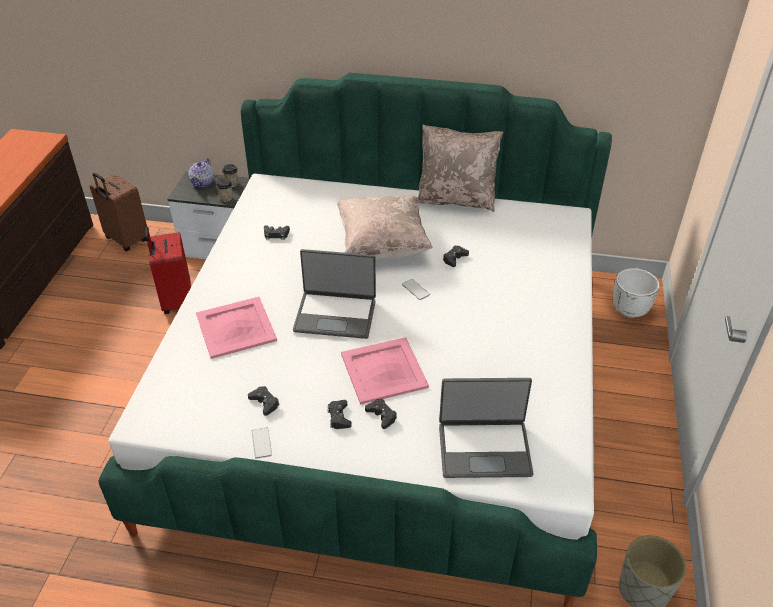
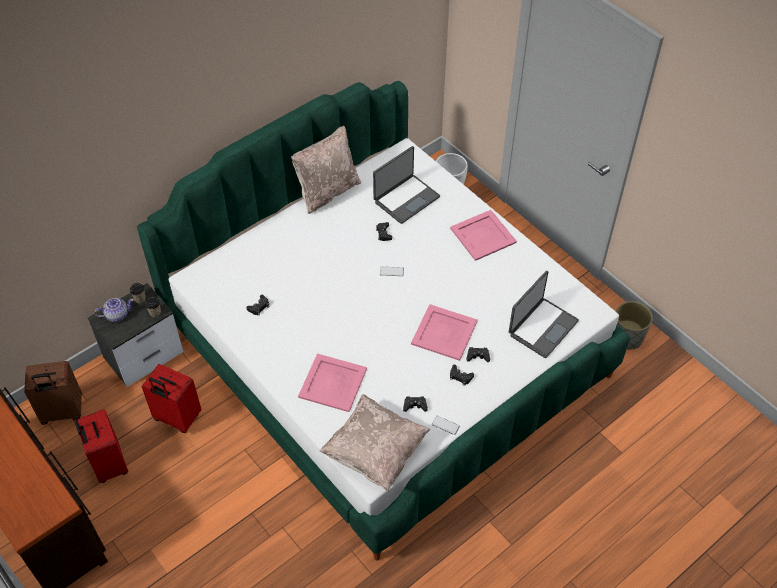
camera: 50 degrees left, 10 degrees up
(97, 292) = (108, 464): none -> red suitcase
(203, 182) = (116, 315): teapot -> teapot turned 75 degrees counterclockwise
(335, 315) = (373, 325): laptop -> laptop (406, 199)
(382, 245) = (332, 259): beige pillow -> beige pillow (375, 452)
(547, 327) = (483, 235): none -> pink tray

